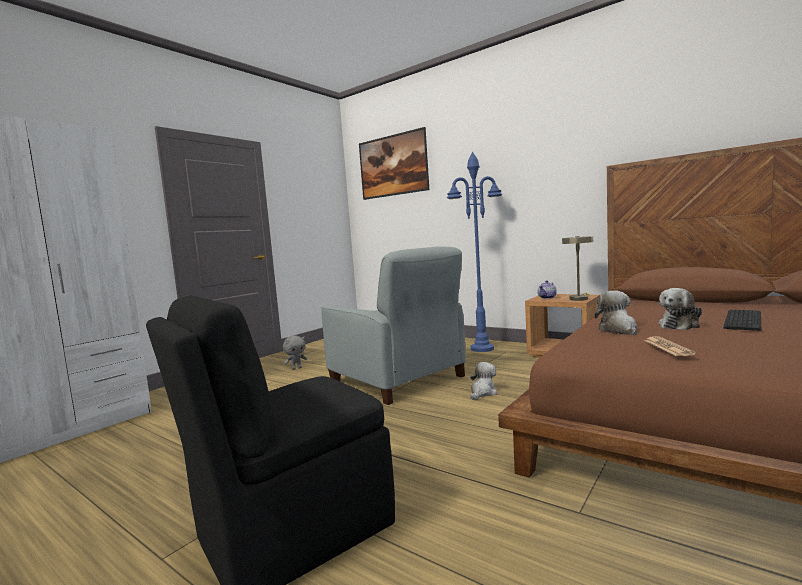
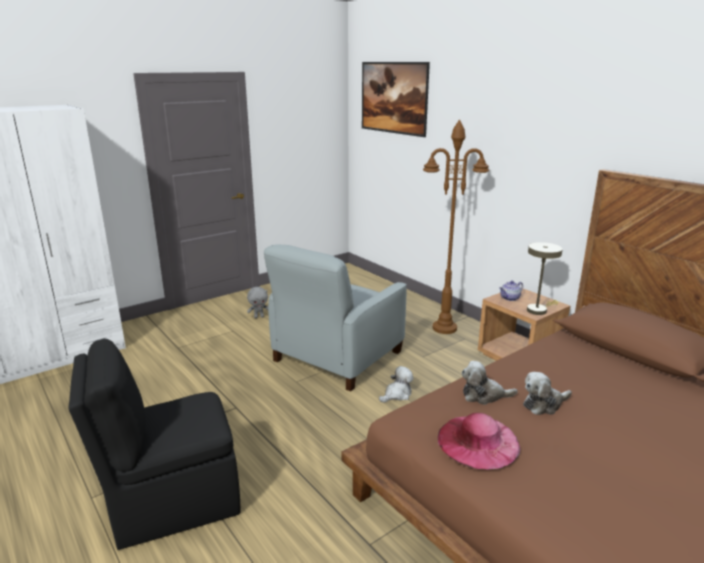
camera: 15 degrees right, 15 degrees up
(398, 380) = (336, 357): grey armchair -> grey armchair turned 60 degrees clockwise
(482, 348) = (445, 328): blue floor lamp -> brown floor lamp
(618, 330) = (484, 395): plush toy -> plush toy turned 105 degrees counterclockwise
(668, 347) = (478, 441): newspaper -> pink hat
(745, 320) = (612, 413): keyboard -> none

